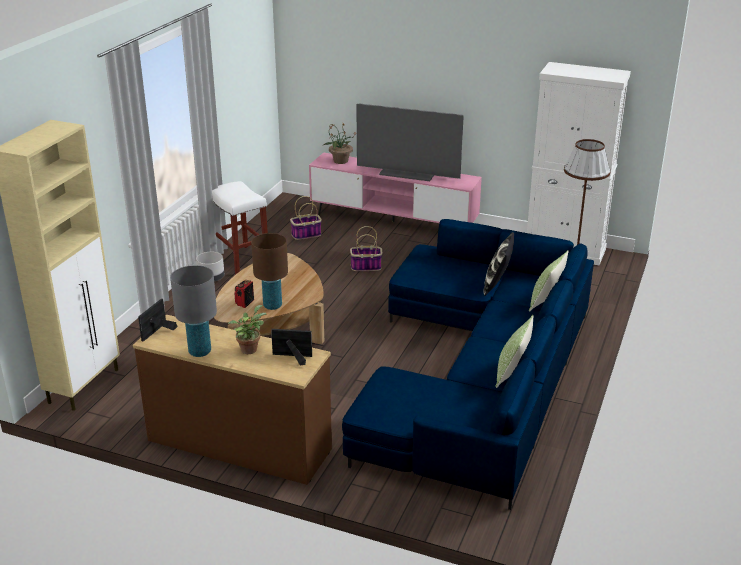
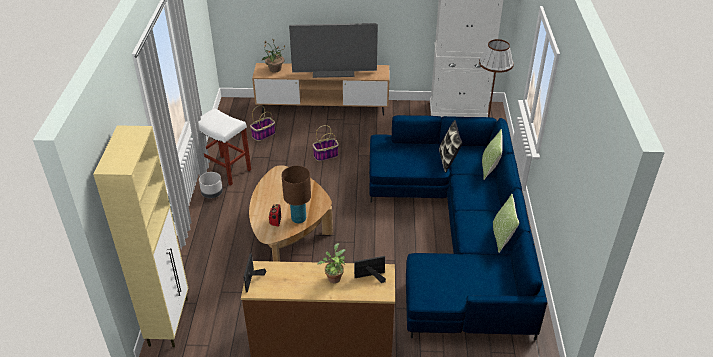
camera: 20 degrees left, 10 degrees up
(200, 352) = (298, 290): grey table lamp -> none
(393, 221) = (322, 108): pink tv stand -> brown tv stand

